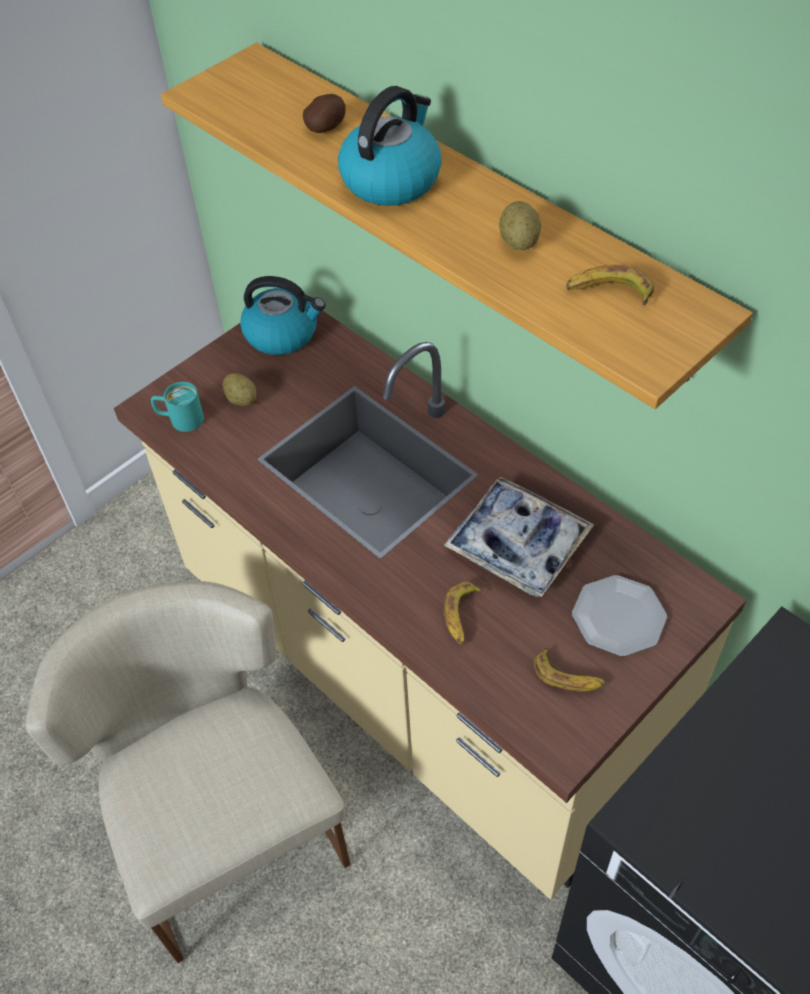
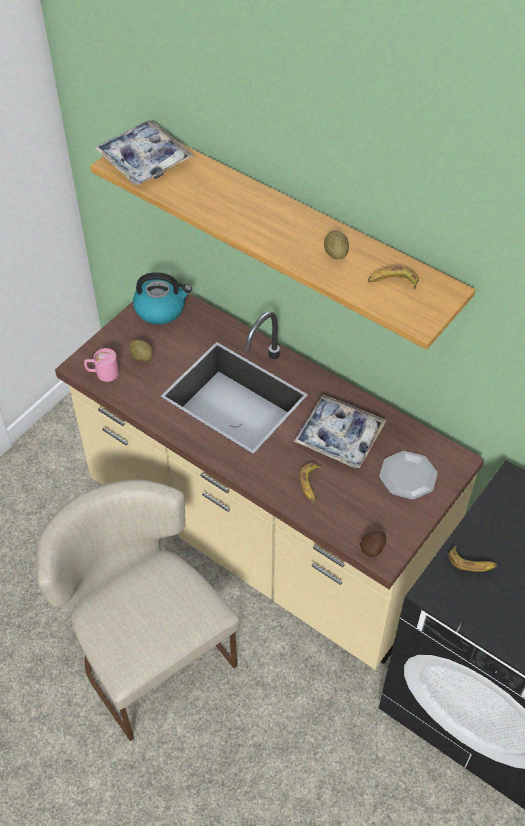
camera: 10 degrees left, 0 degrees up
(180, 419) = (102, 373): turquoise mug -> pink mug
(244, 90) = (144, 160): none -> tray
(326, 128) = (203, 184): potato -> potato (373, 548)
(391, 179) = (251, 217): kettle -> none
(568, 676) = (381, 515): banana -> banana (471, 563)

